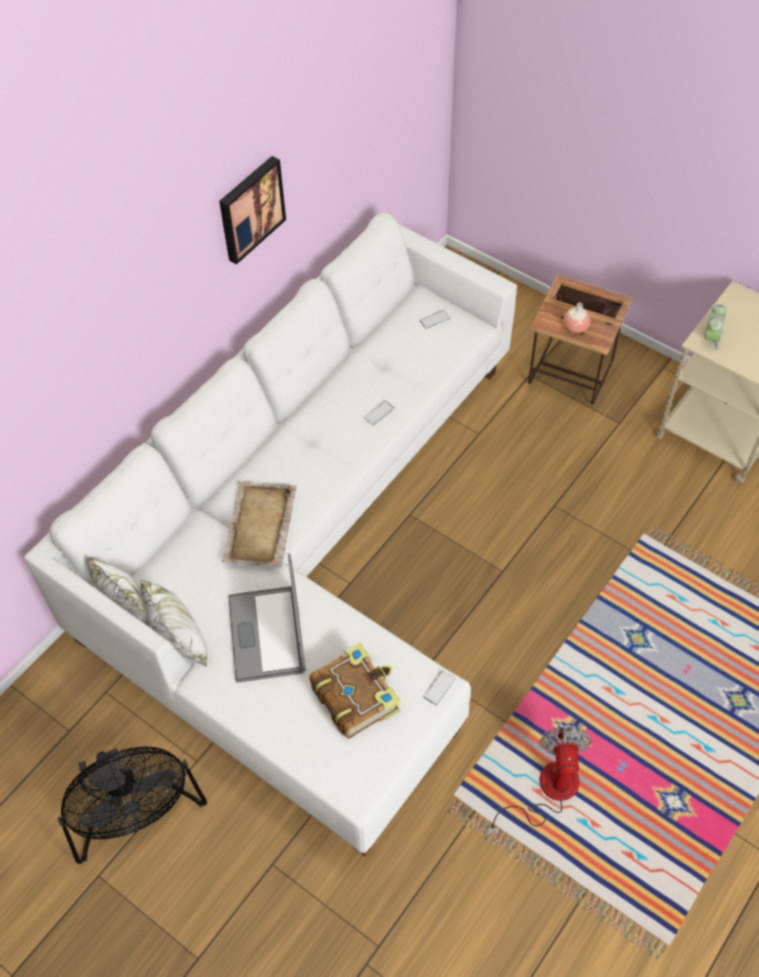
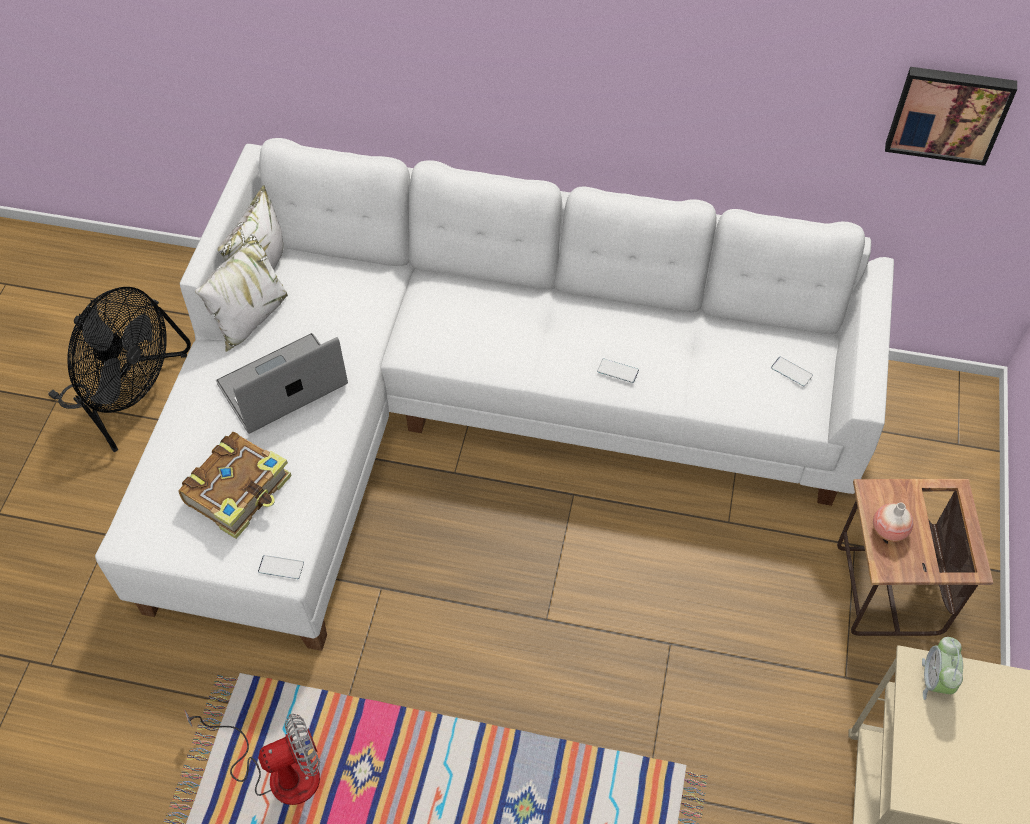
camera: 65 degrees right, 0 degrees up
(130, 811) = (126, 396): black fan -> black fan turned 105 degrees counterclockwise
(250, 208) = (664, 56): picture -> picture (948, 113)
(260, 526) = (408, 325): beige tray -> none
(711, 338) = (935, 680): alarm clock -> alarm clock turned 105 degrees clockwise

